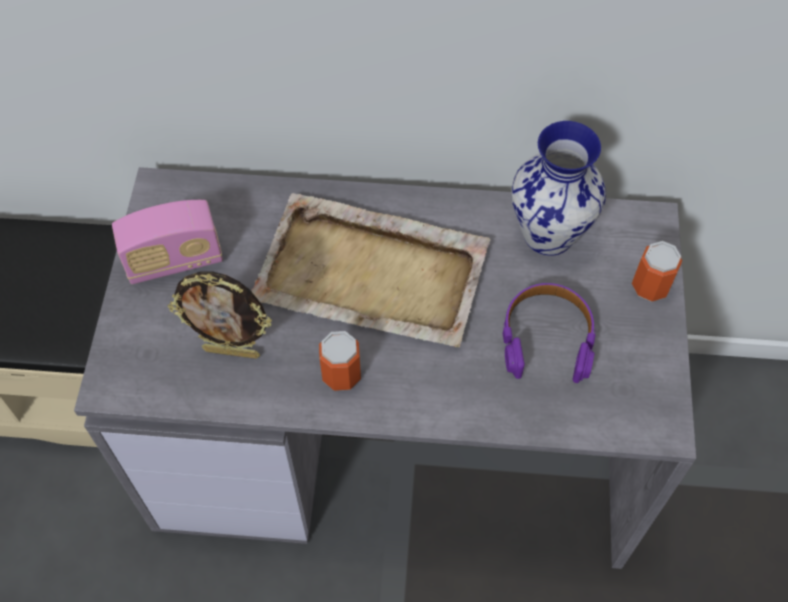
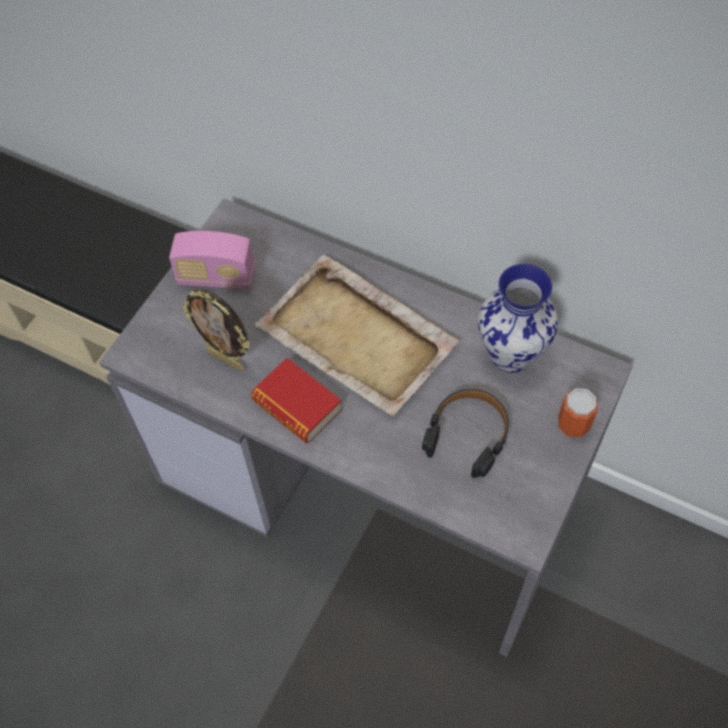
camera: 25 degrees right, 0 degrees up
(341, 375) = (297, 405): can -> book
(547, 338) = (468, 435): purple headphones -> black headphones

